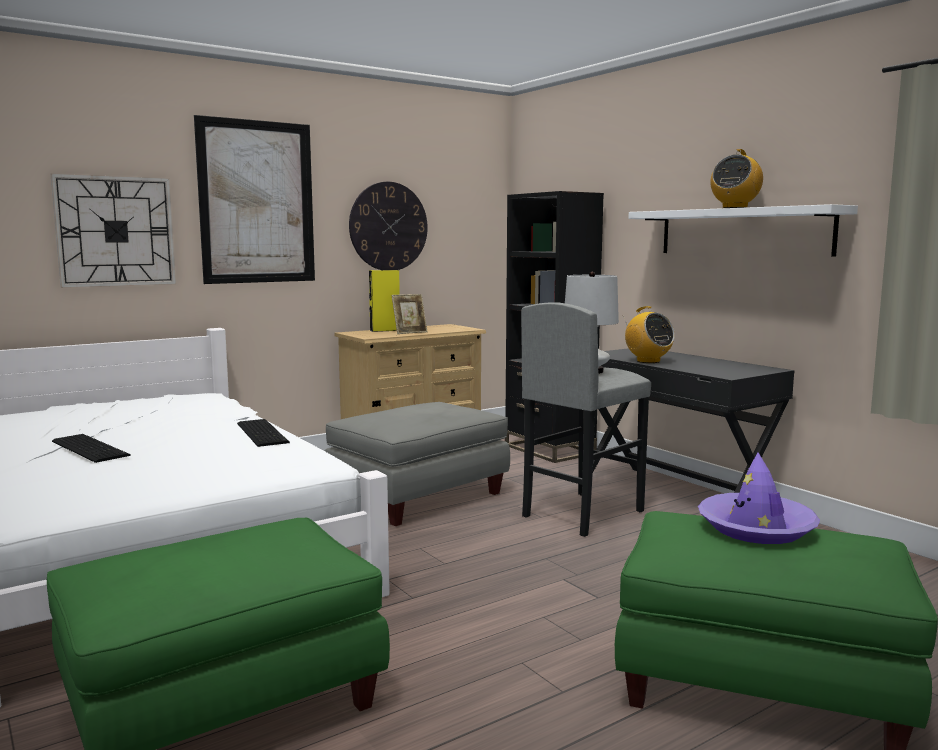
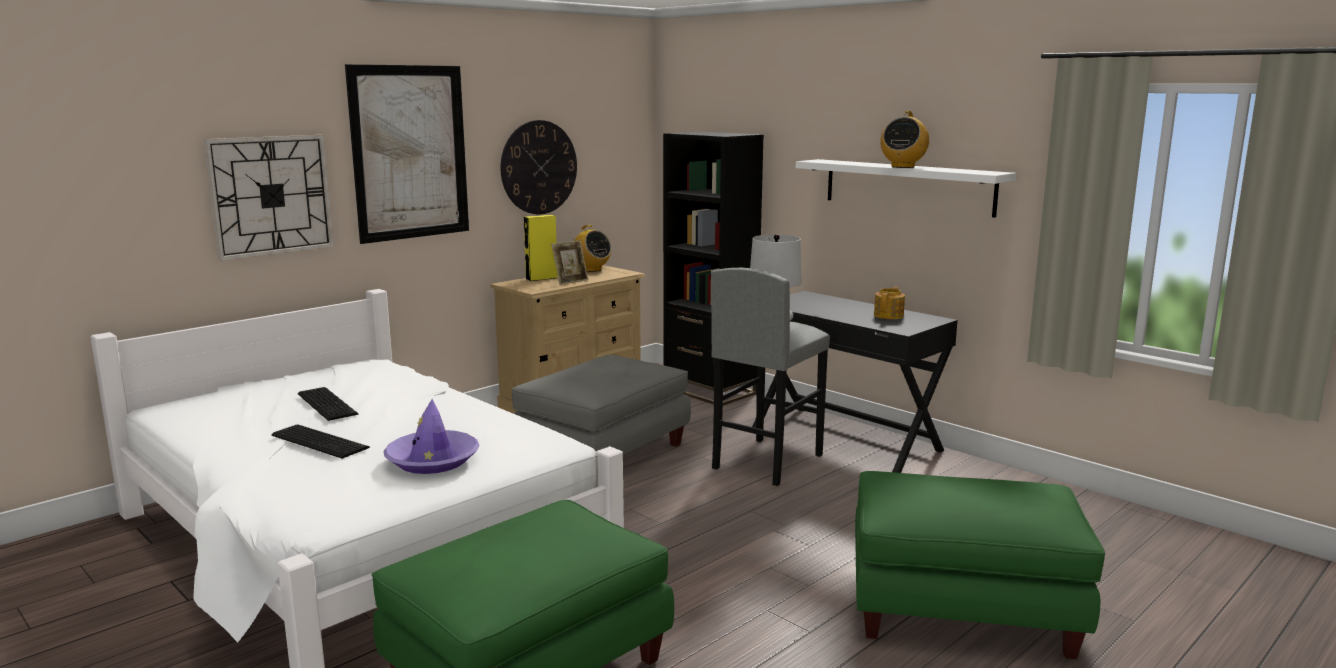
camera: 10 degrees left, 5 degrees up
(263, 432) = (476, 410): keyboard -> keyboard (328, 403)
(647, 361) = (822, 312): radio -> radio (591, 269)
(719, 365) = (889, 315): none -> teapot
(756, 528) = (958, 484): purple hat -> purple hat (432, 460)

